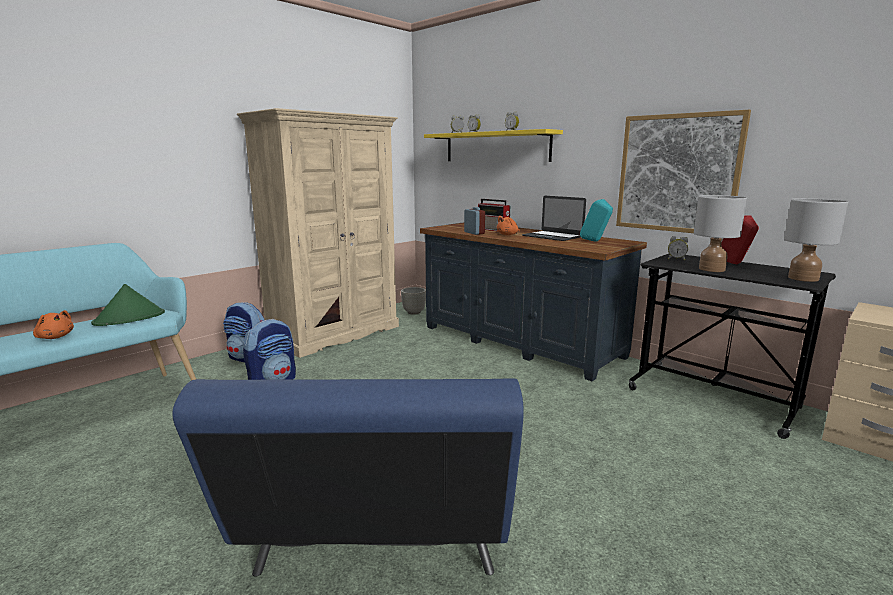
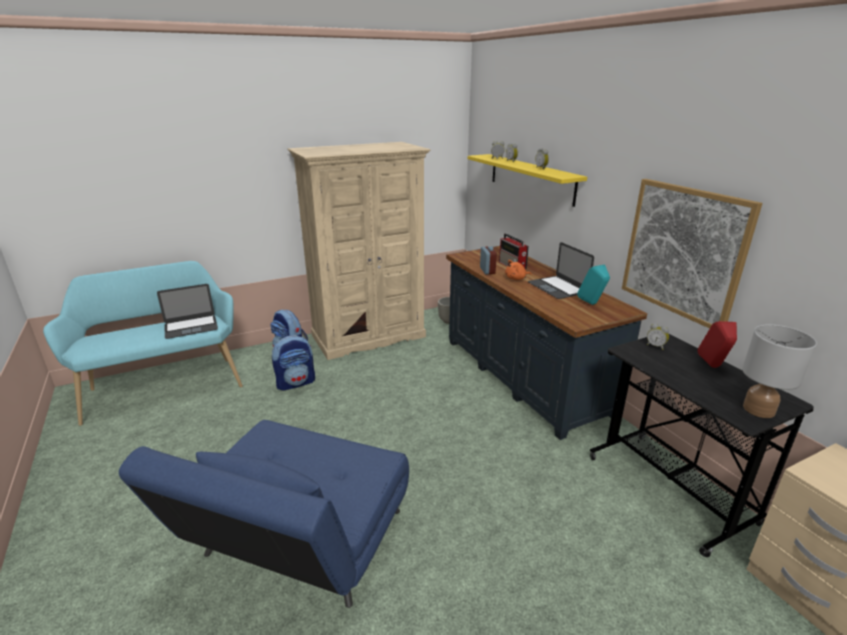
camera: 20 degrees right, 10 degrees up
(55, 337) = (138, 341): orange plush toy -> none
(130, 318) = (191, 327): green hat -> laptop
(711, 269) = (672, 373): grey table lamp -> none

